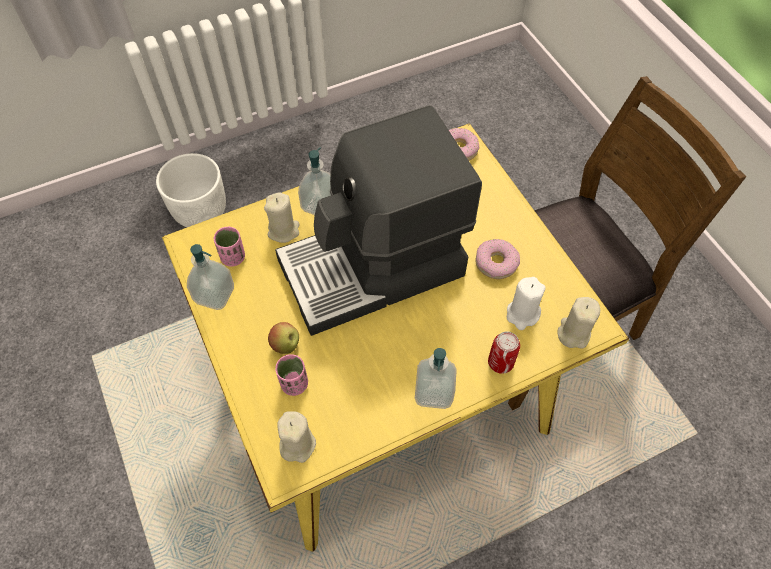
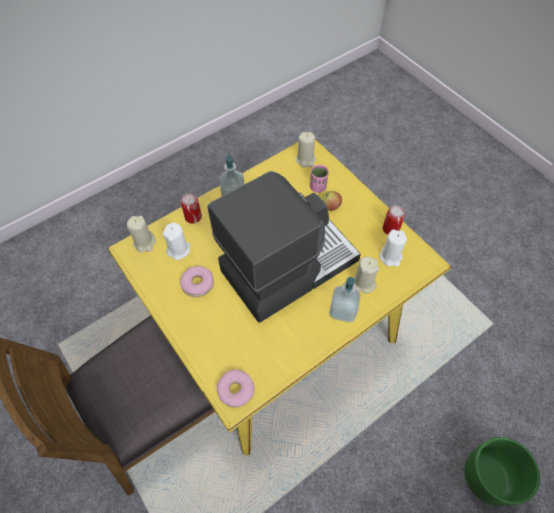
camera: 170 degrees right, 0 degrees up
(200, 210) = (488, 477): white planter -> green planter
(214, 295) = (390, 229): soap dispenser -> can
(233, 257) = (390, 256): pink cup -> white candle

